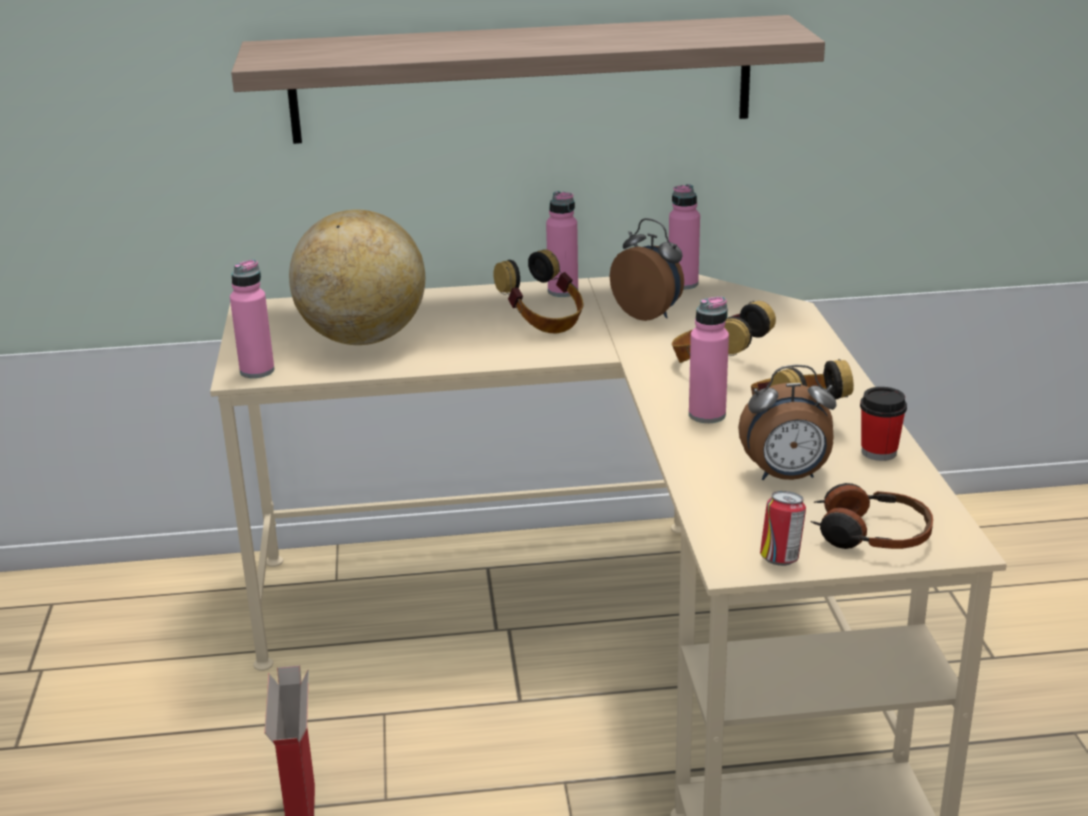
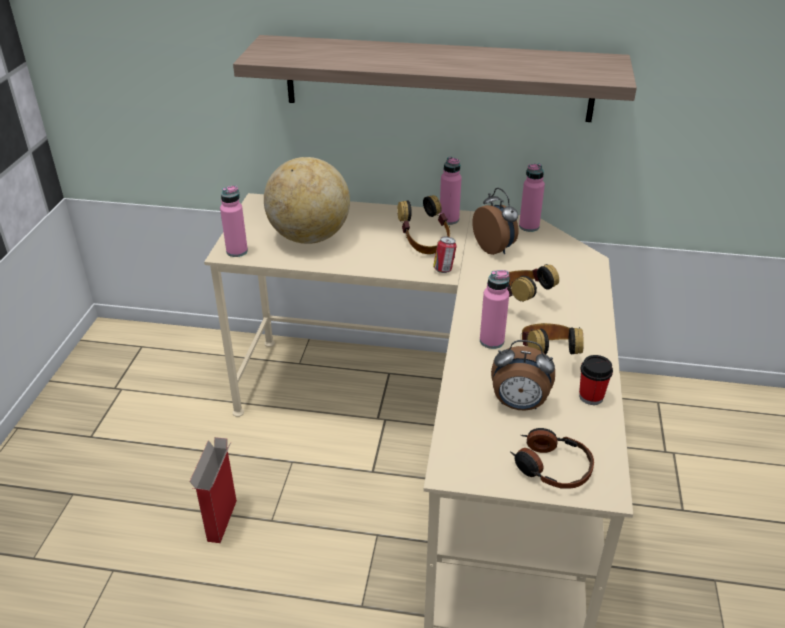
camera: 15 degrees right, 10 degrees up
(781, 559) = (481, 474): can -> can (444, 269)

